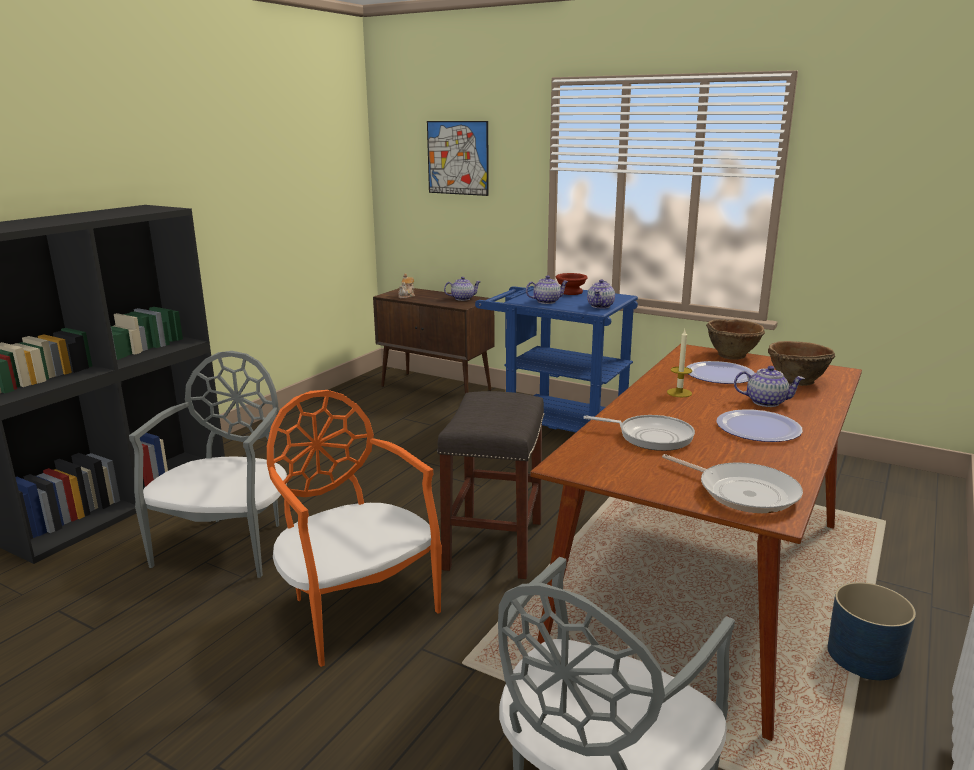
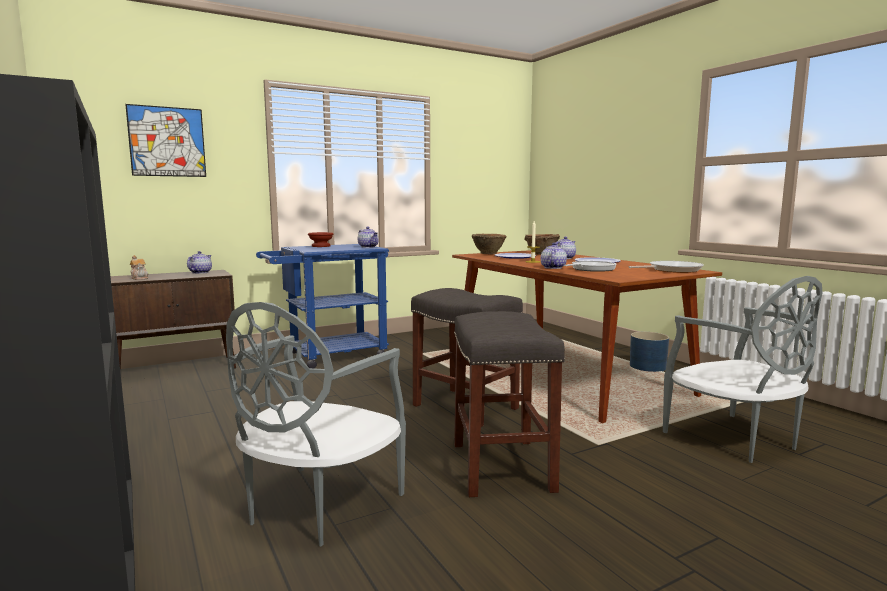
camera: 60 degrees left, 10 degrees down
(229, 545) = (318, 506): grey chair -> grey chair turned 105 degrees counterclockwise
(356, 608) = (500, 466): orange chair -> grey stool
(546, 301) = (330, 249): teapot -> teapot (552, 267)

